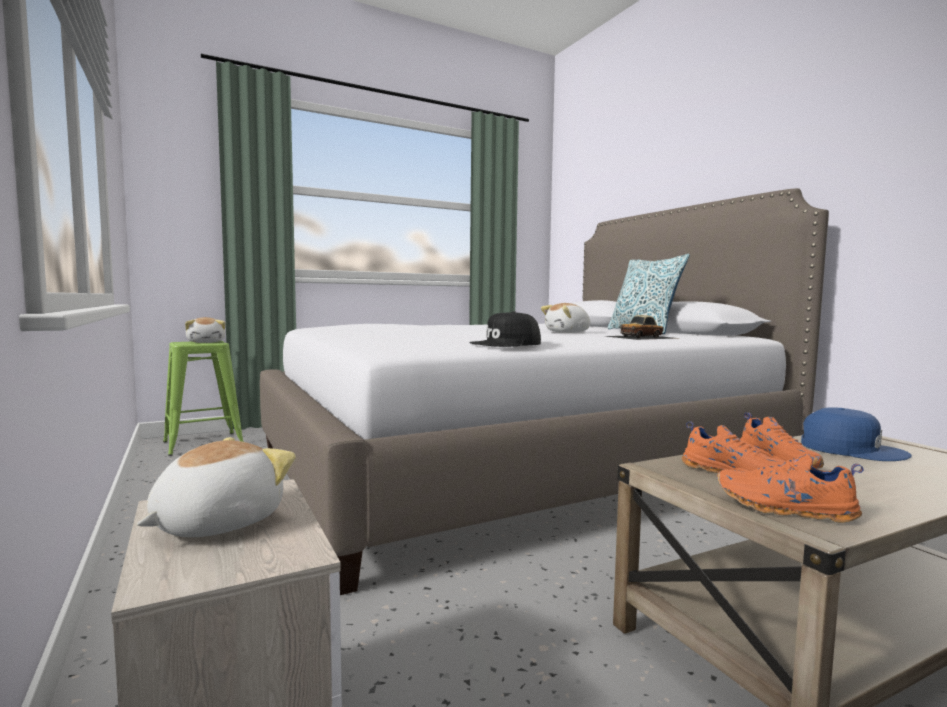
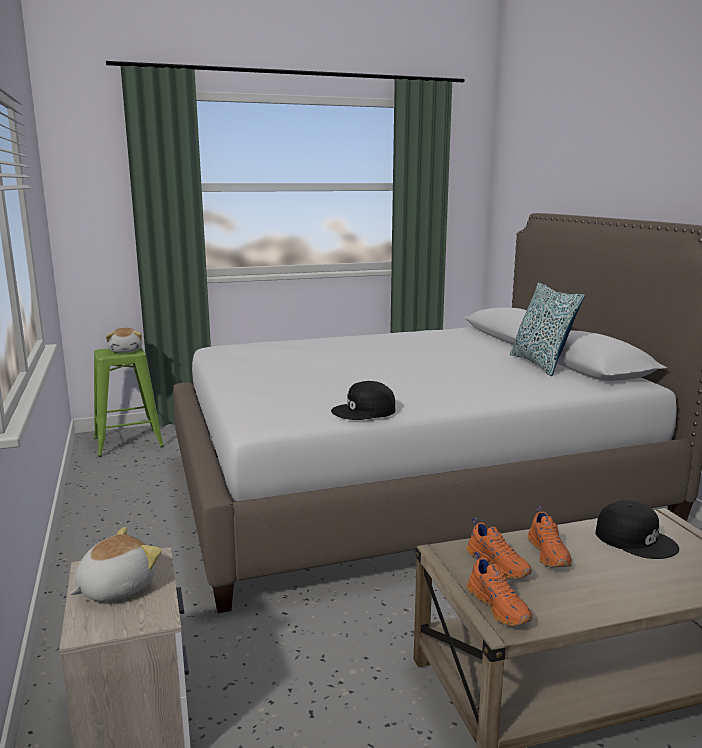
camera: 10 degrees right, 10 degrees up
(568, 332) = (456, 368): plush toy -> none
(641, 337) = (515, 388): toy car -> none
(784, 509) = (499, 606): orange shoe -> orange shoe turned 150 degrees counterclockwise
(851, 448) = (635, 539): blue cap -> black cap

